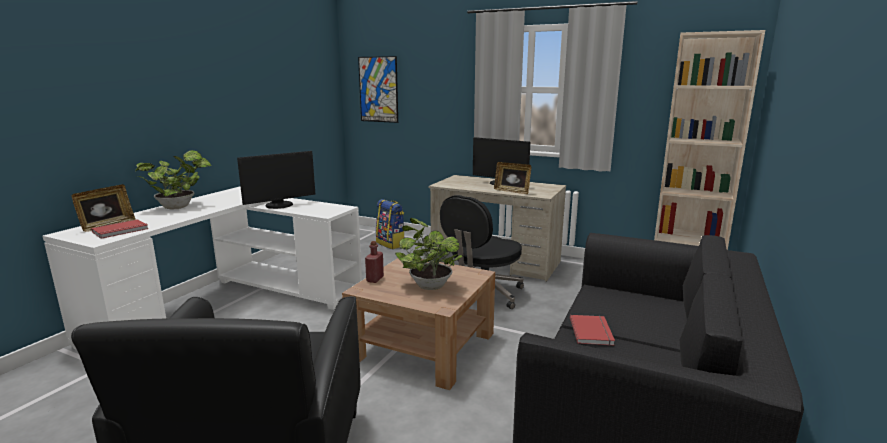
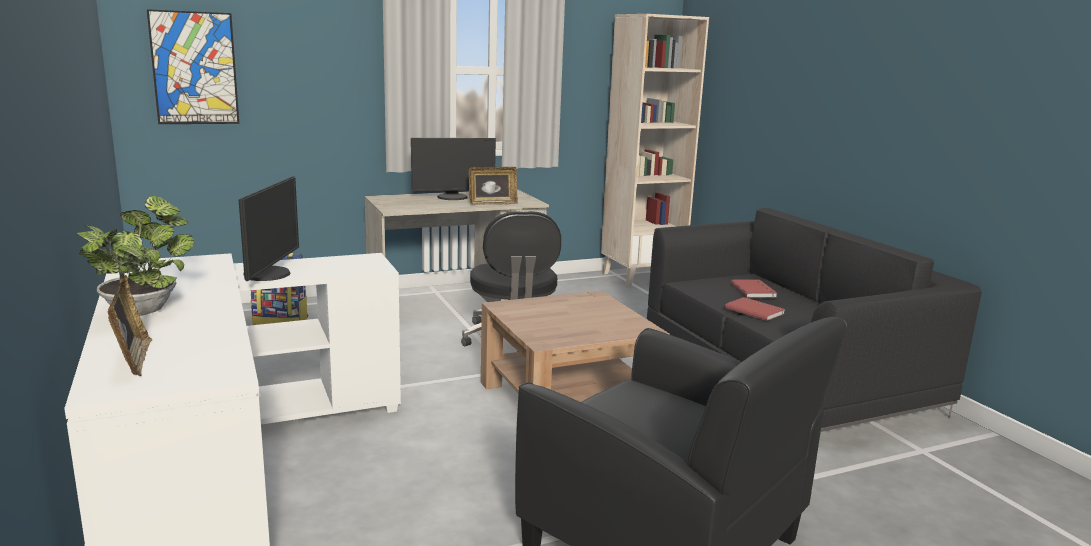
camera: 50 degrees left, 0 degrees up
(121, 231) = (199, 357): red book -> red book (754, 290)
(375, 279) = (527, 330): red bottle -> none
(428, 285) = (586, 318): potted plant -> none

